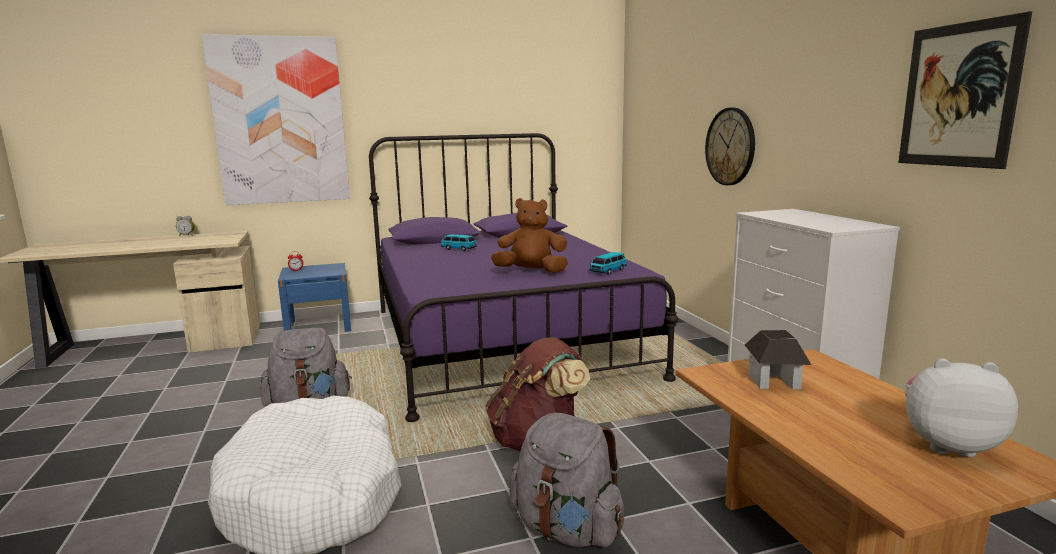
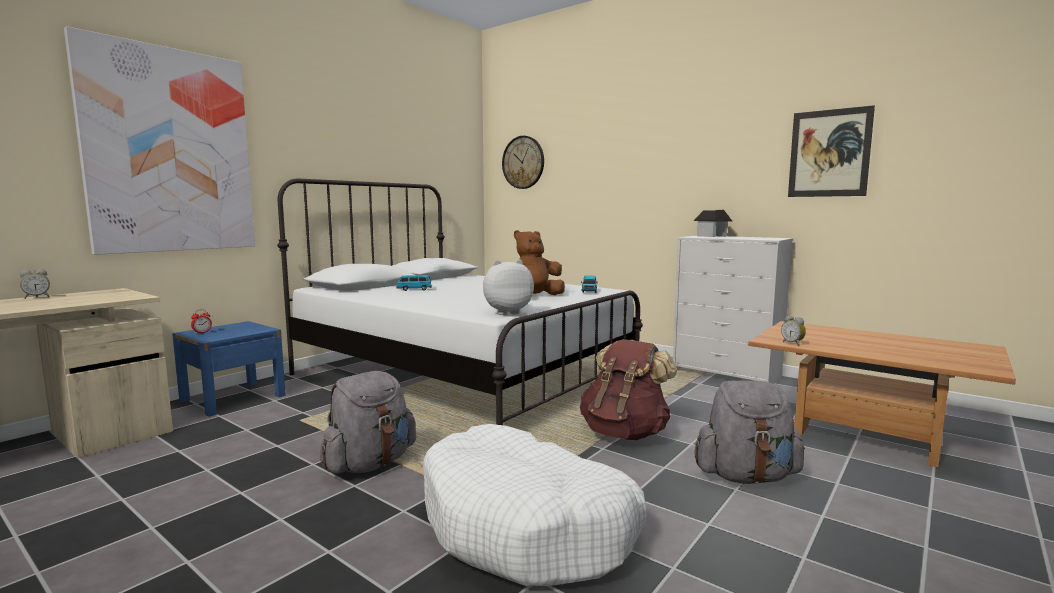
camera: 35 degrees left, 5 degrees down
(502, 340) = (462, 375): purple bed -> white bed
(721, 386) = (793, 343): none -> alarm clock
(730, 146) = (624, 194): wall clock -> wall clock (523, 162)
(774, 381) = (808, 337): toy house -> toy house (712, 236)
(947, 445) = (938, 346): plush toy -> plush toy (506, 312)

